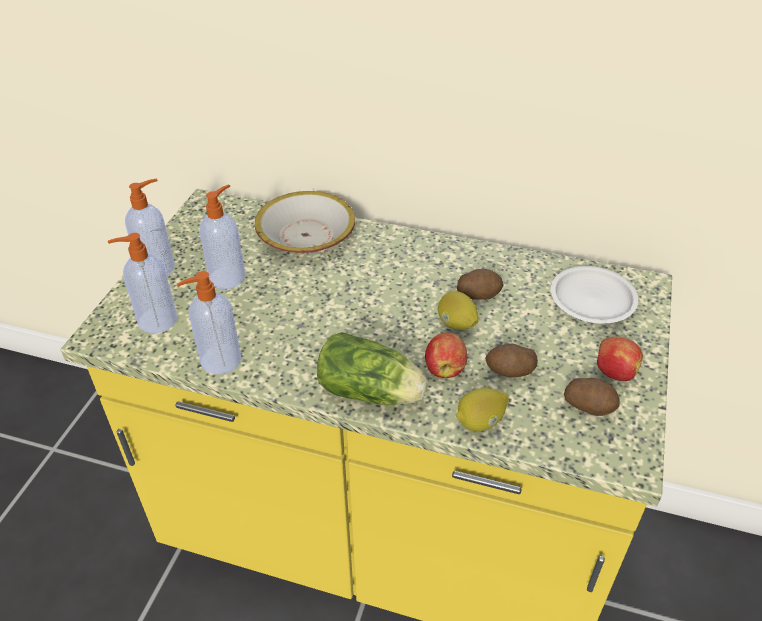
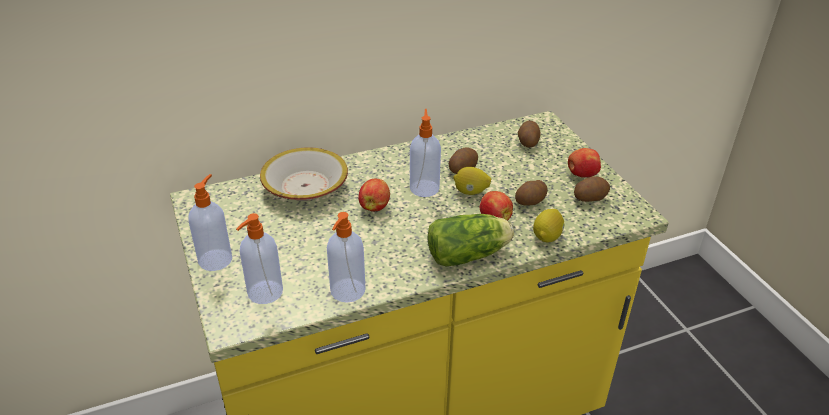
camera: 40 degrees left, 5 degrees down
(228, 277) = (282, 238): soap dispenser -> soap dispenser (424, 187)
(343, 289) = (375, 206): none -> apple
(593, 299) = (528, 142): white plate -> potato

